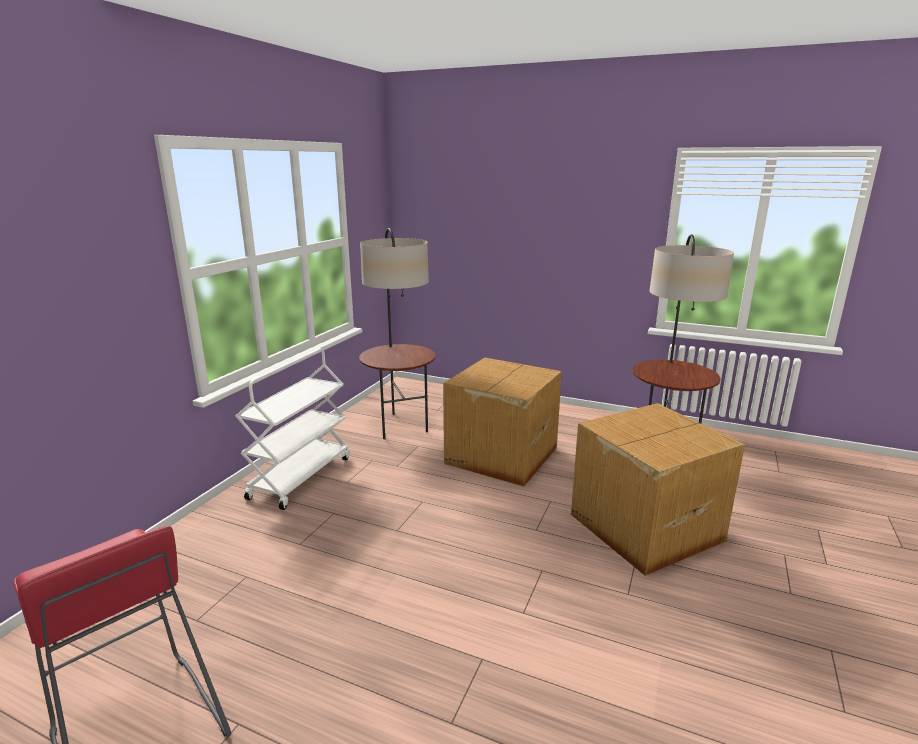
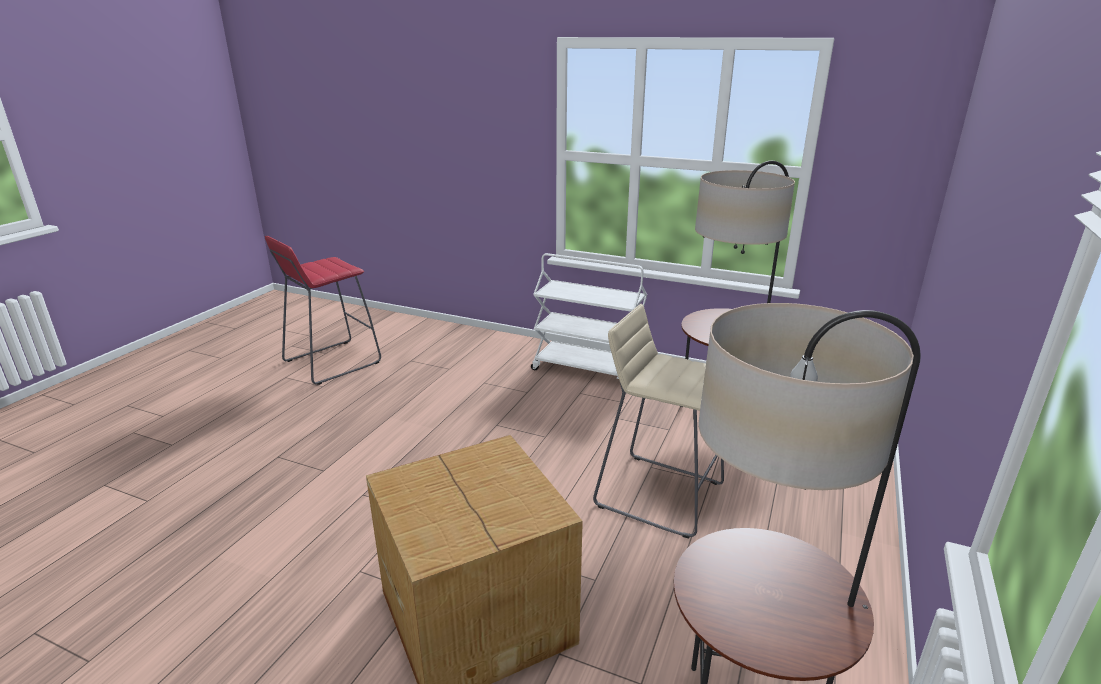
camera: 90 degrees right, 5 degrees up
(499, 456) = (658, 493): cardboard box -> beige stool

